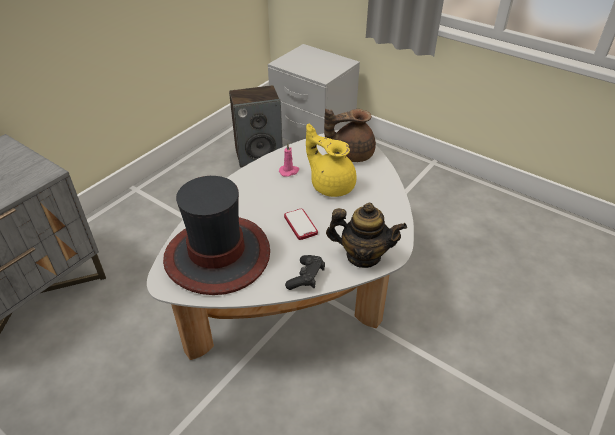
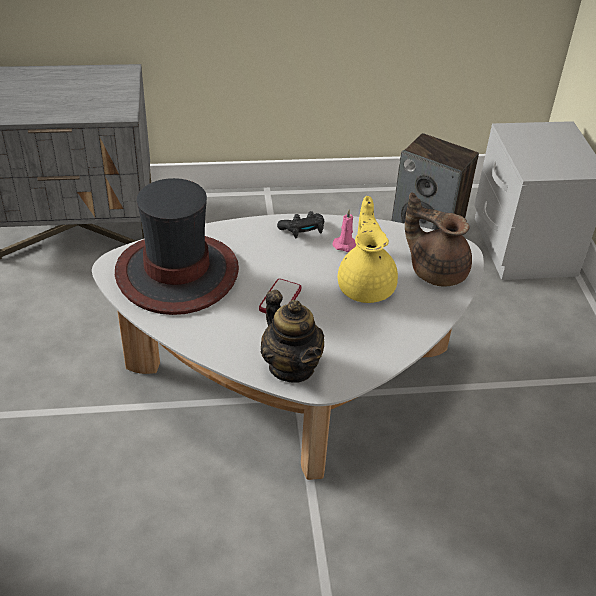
camera: 45 degrees right, 0 degrees up
(306, 278) = (215, 345): black game controller -> black game controller (303, 231)

